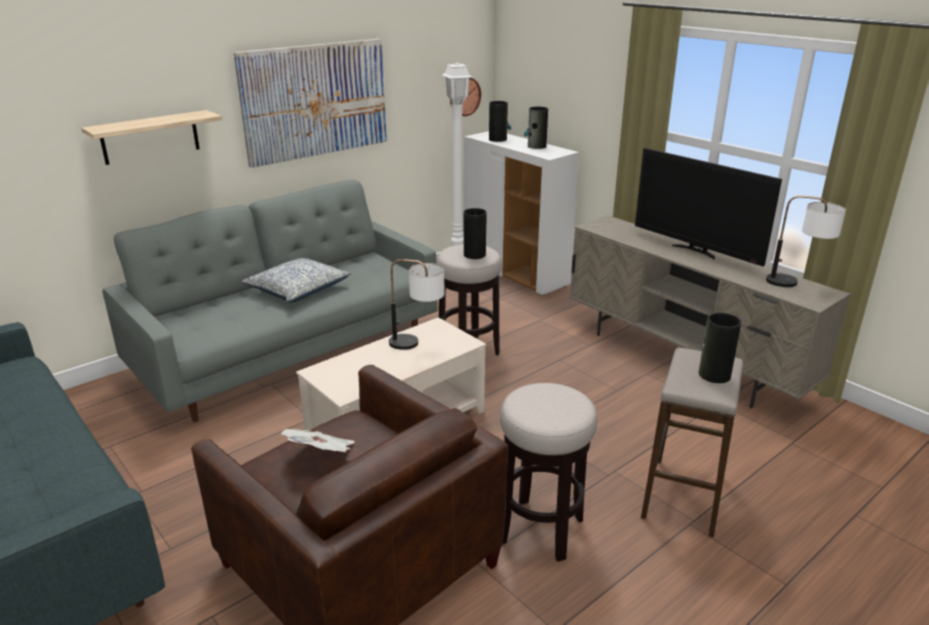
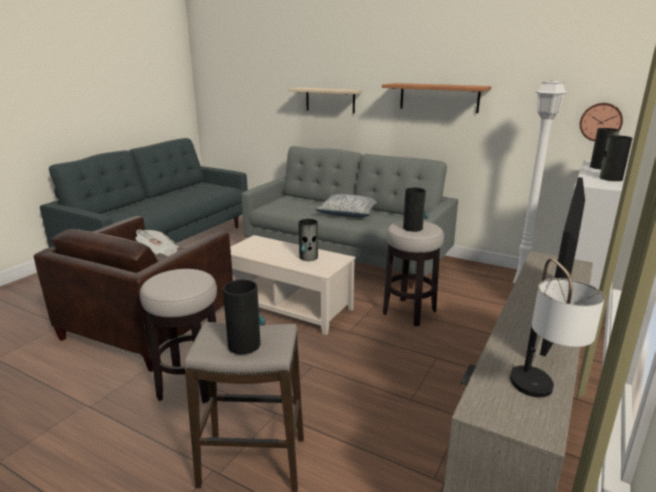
camera: 70 degrees right, 5 degrees down
(315, 100) = (439, 97): picture -> shelf
(418, 344) = (308, 257): table lamp -> vase

